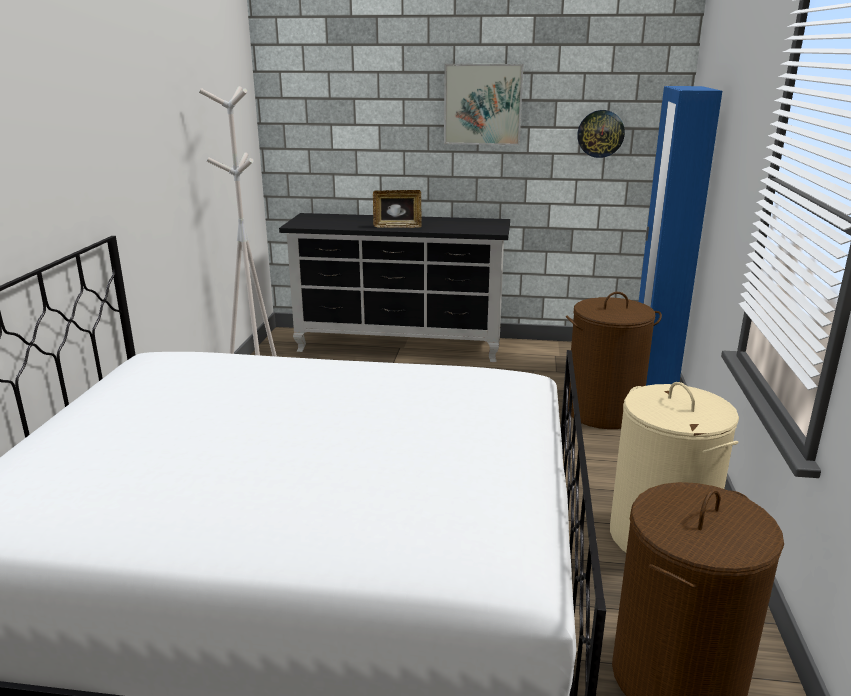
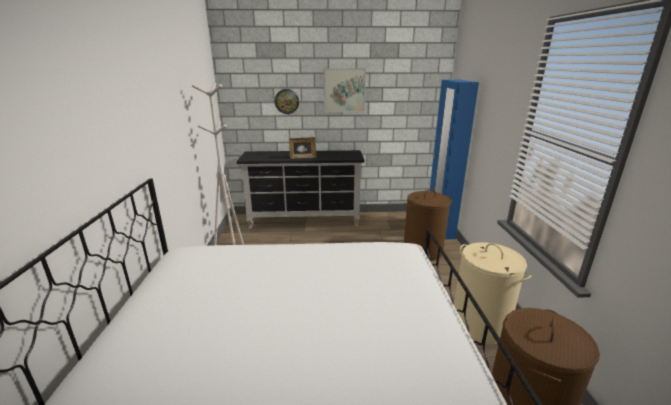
camera: 10 degrees left, 0 degrees up
(600, 133) = (405, 104): wall clock -> wall clock (287, 101)

